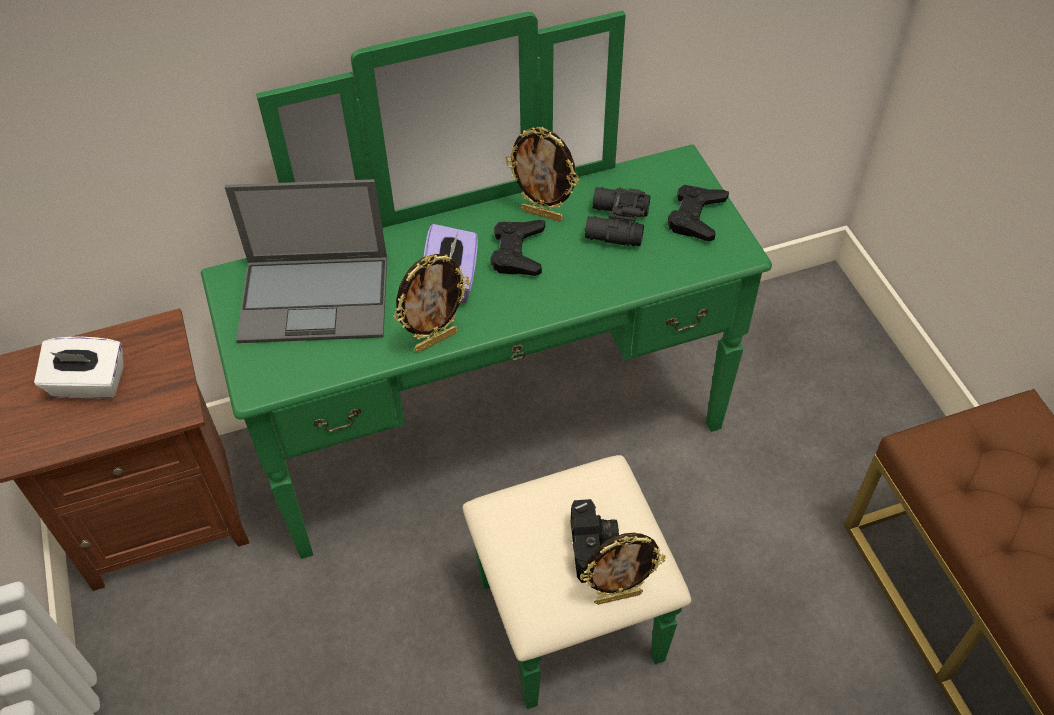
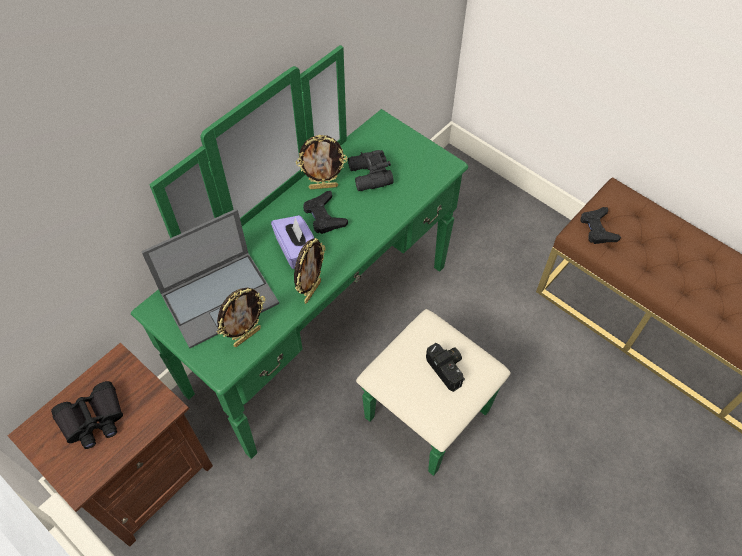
camera: 30 degrees left, 5 degrees up
(89, 384) = (93, 420): white tissue box -> black binoculars
(618, 596) = (476, 389): picture frame -> picture frame (247, 336)
(696, 217) = (411, 153): black game controller -> black game controller (597, 229)

